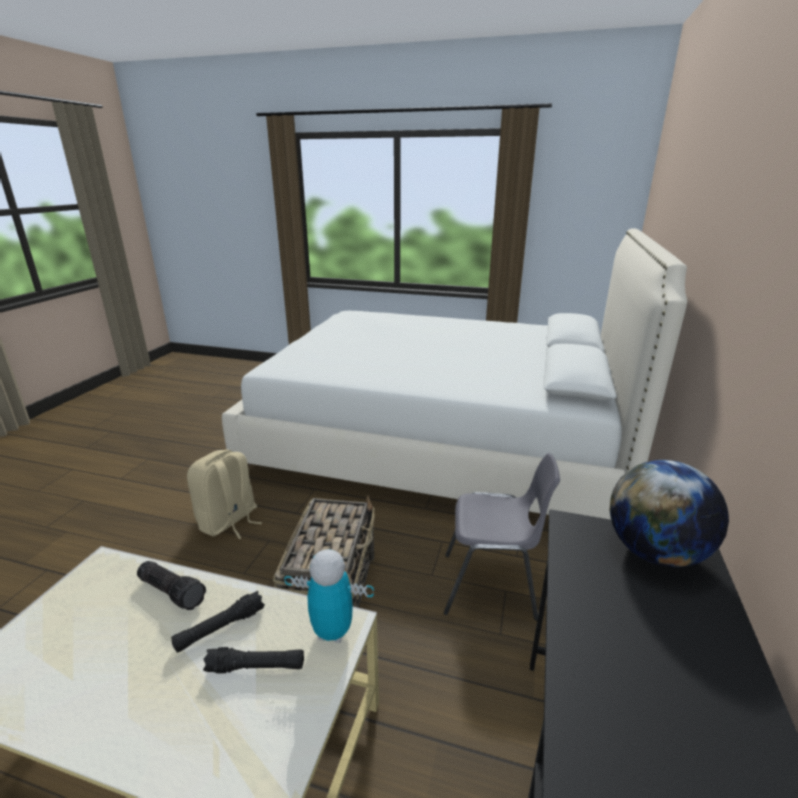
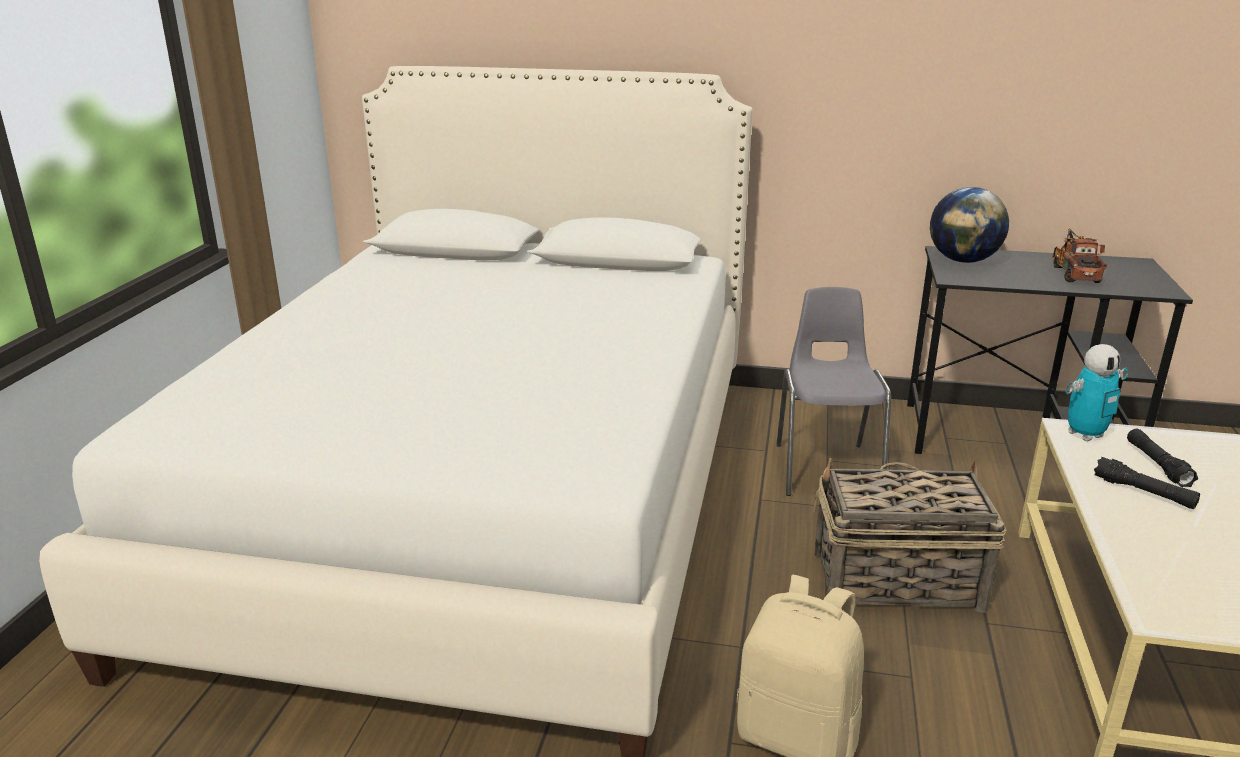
camera: 95 degrees left, 0 degrees up
(173, 591) = (1135, 536): flashlight -> none
(332, 632) = (1085, 435): toy robot -> toy robot turned 120 degrees counterclockwise
(651, 666) = (1074, 272): none -> toy truck

